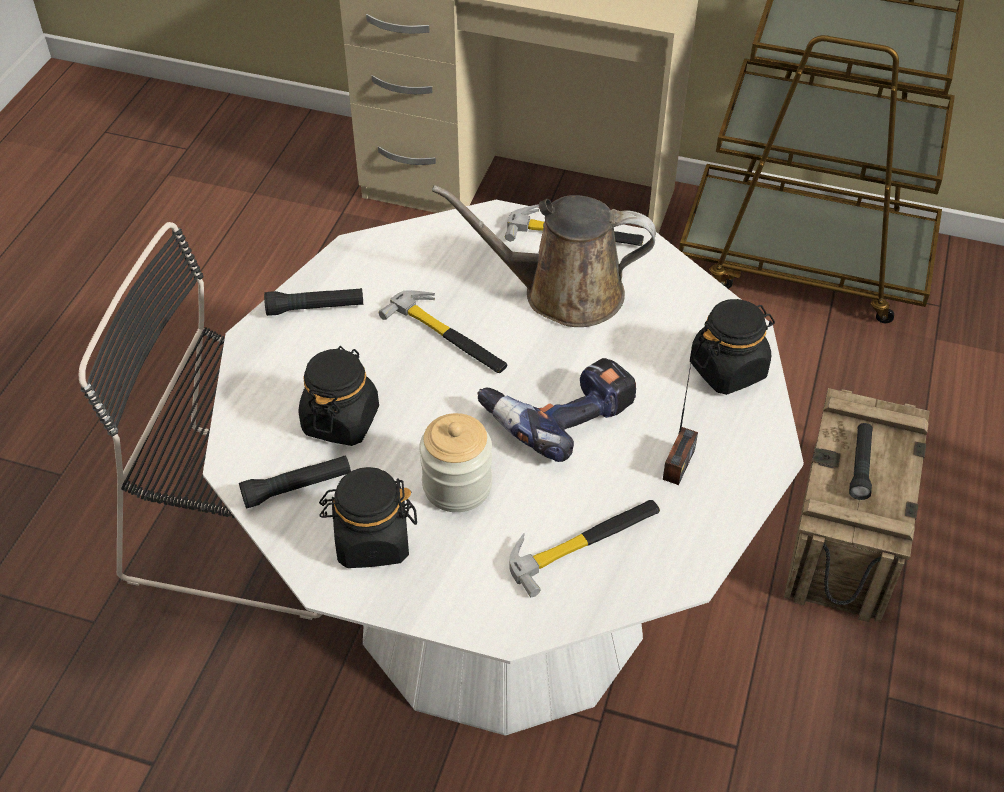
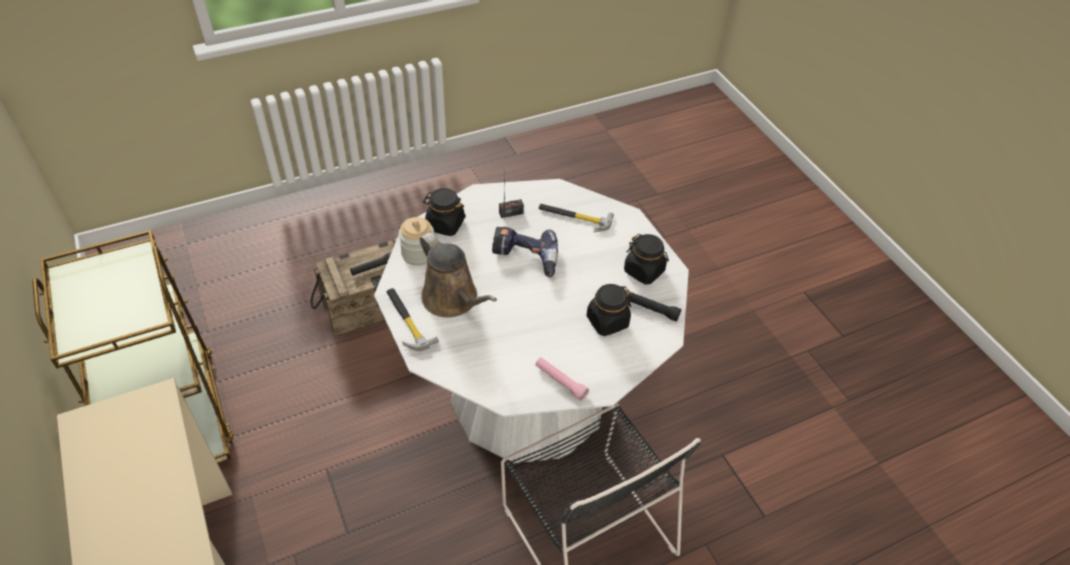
camera: 135 degrees left, 0 degrees up
(315, 308) = (560, 382): black flashlight -> pink flashlight
(449, 336) = (522, 320): hammer -> none
(457, 486) = (593, 265): jar -> jar (418, 254)

